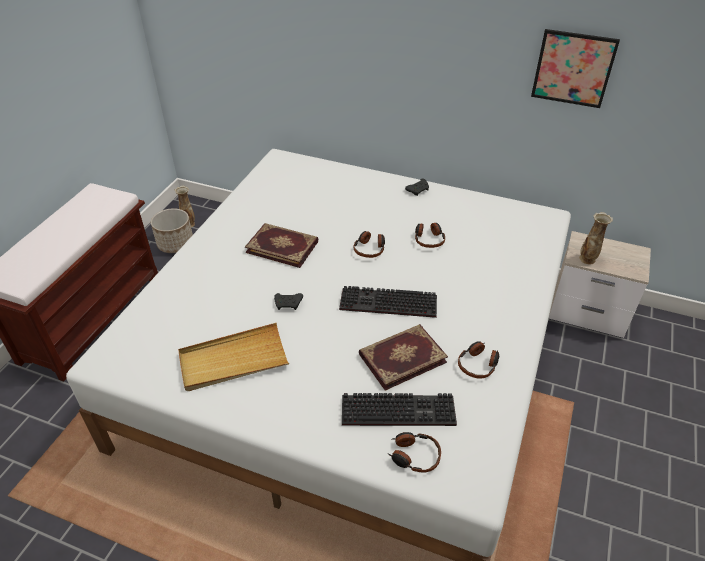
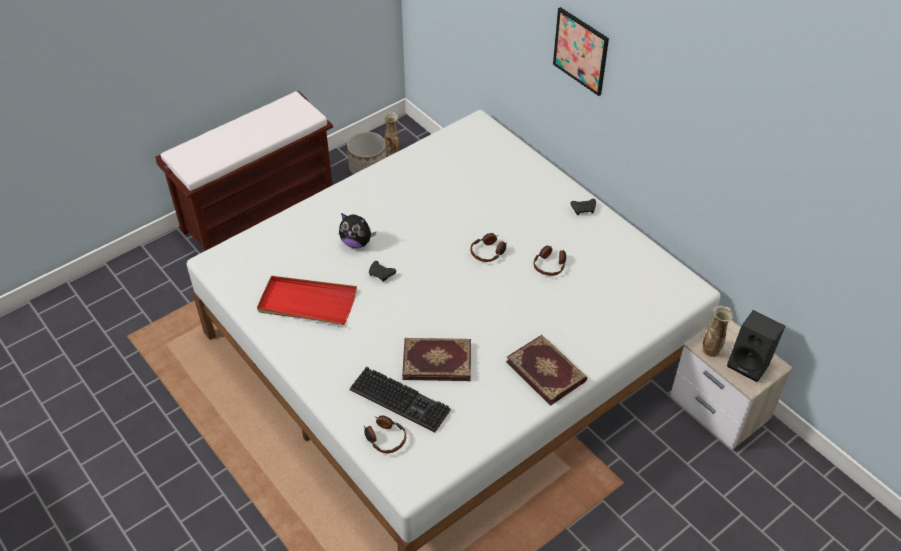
camera: 30 degrees right, 5 degrees up
(233, 360) = (307, 303): beige tray -> red tray
(243, 286) = (356, 243): none -> plush toy
(282, 246) = (415, 218): book -> book (547, 370)
(386, 305) = (461, 310): keyboard -> none
(478, 364) = (494, 394): headphones -> none
(573, 68) = (734, 151): picture -> picture (580, 51)
(622, 257) = (750, 364): none -> black speaker

